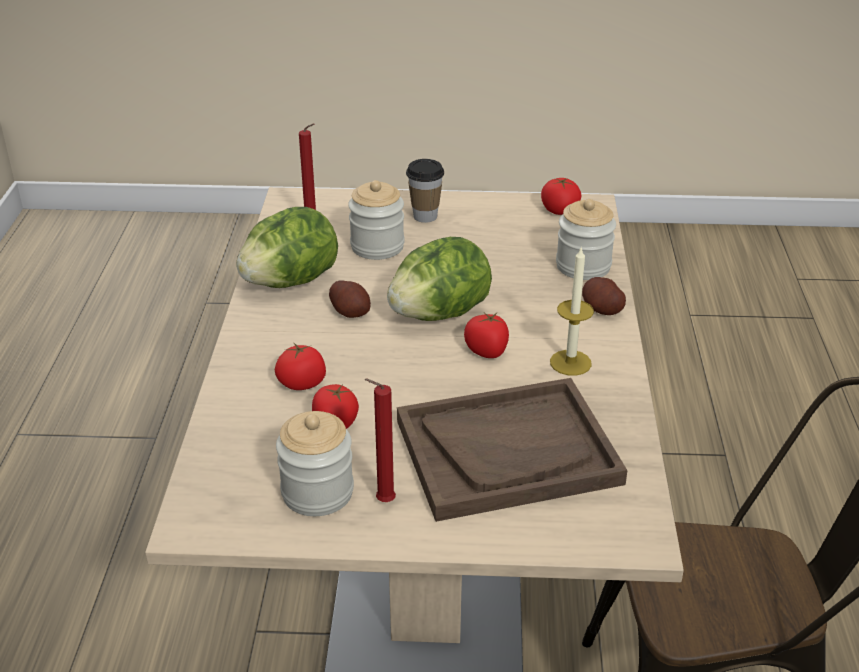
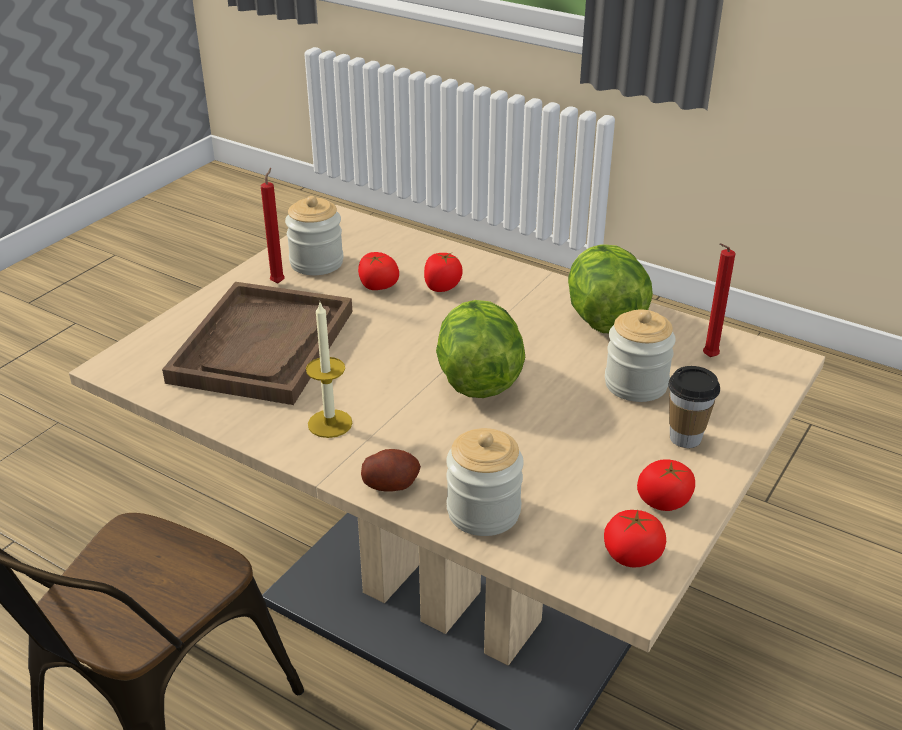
camera: 120 degrees right, 0 degrees up
(351, 312) = (524, 334): potato -> none
(487, 351) = (395, 384): tomato -> tomato (663, 502)

